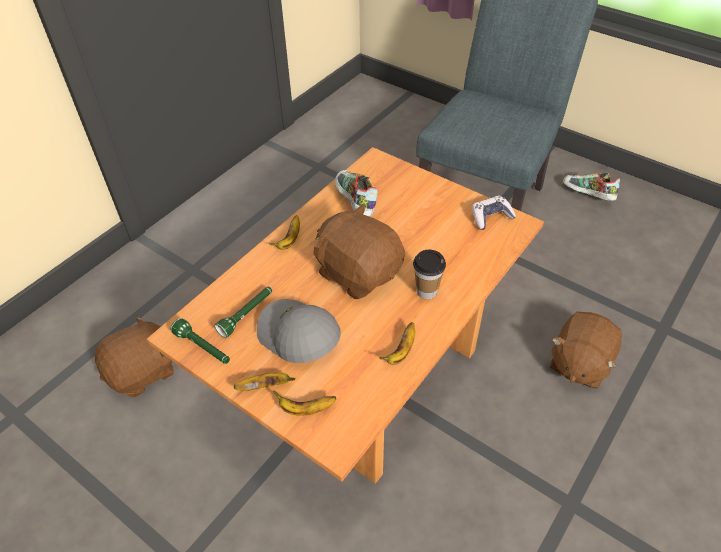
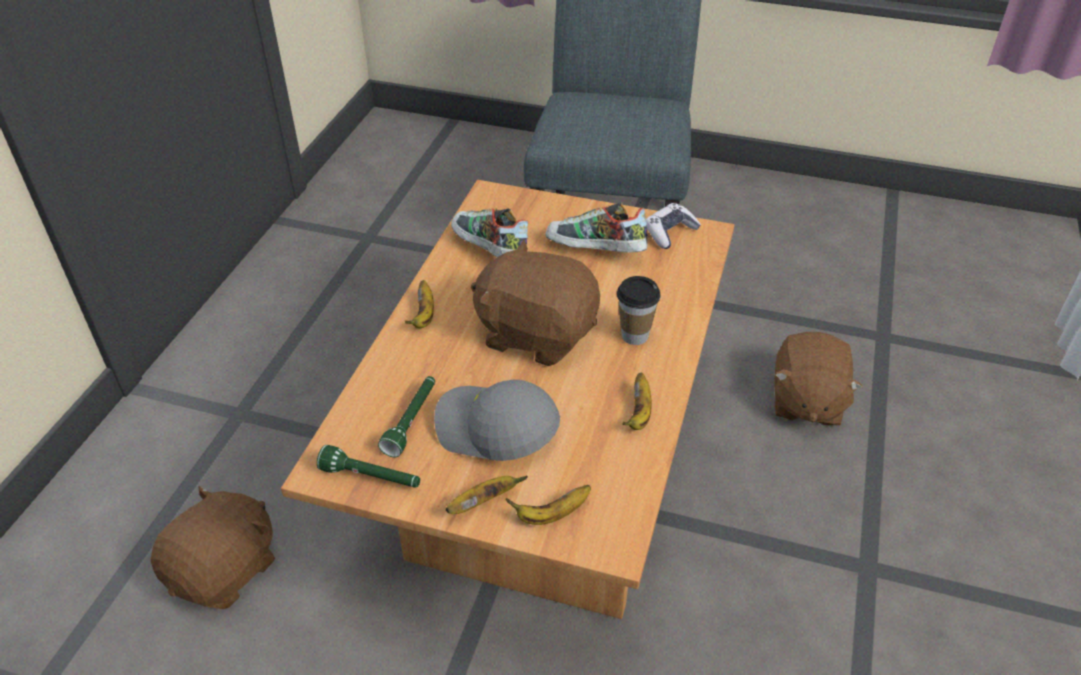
camera: 20 degrees left, 5 degrees down
(587, 195) = (730, 203): shoe -> shoe (595, 252)

